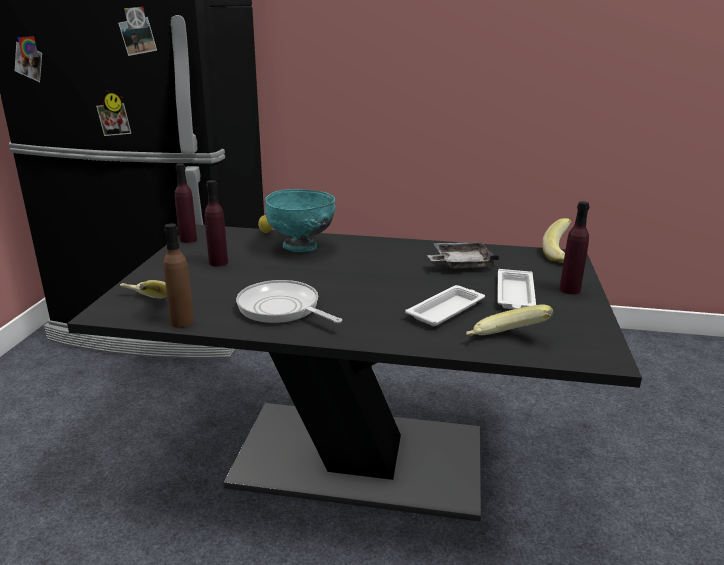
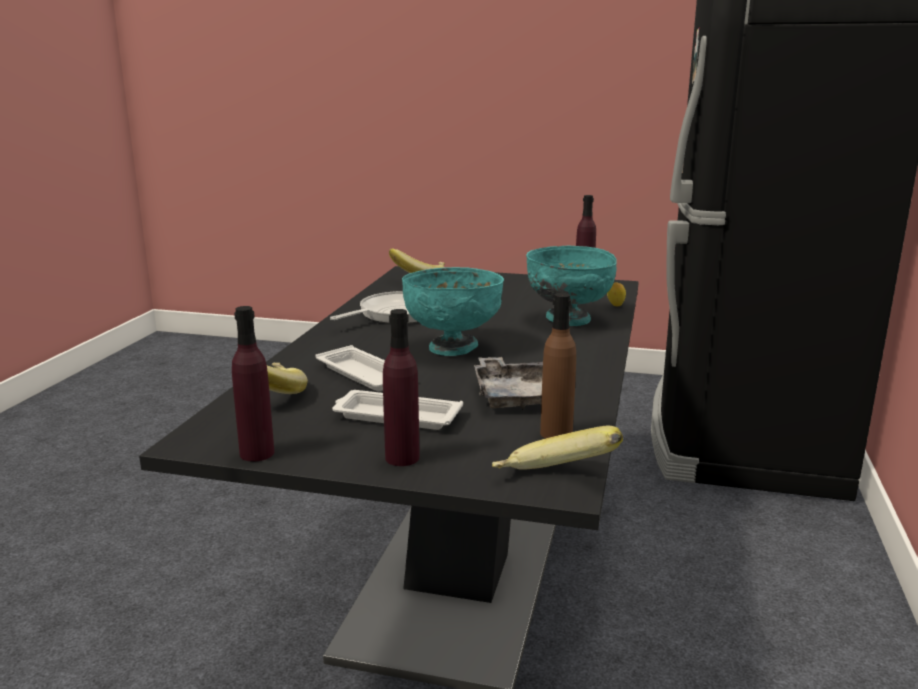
camera: 95 degrees right, 5 degrees down
(182, 322) = (382, 289): brown bottle -> brown bottle (556, 433)
(218, 262) = (516, 293): purple bottle -> purple bottle (257, 453)
(374, 283) = (453, 348): none -> turquoise bowl

